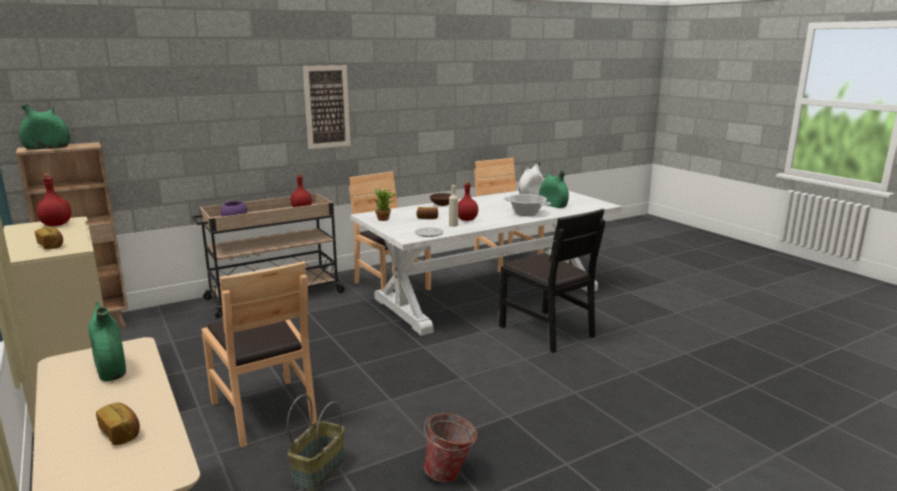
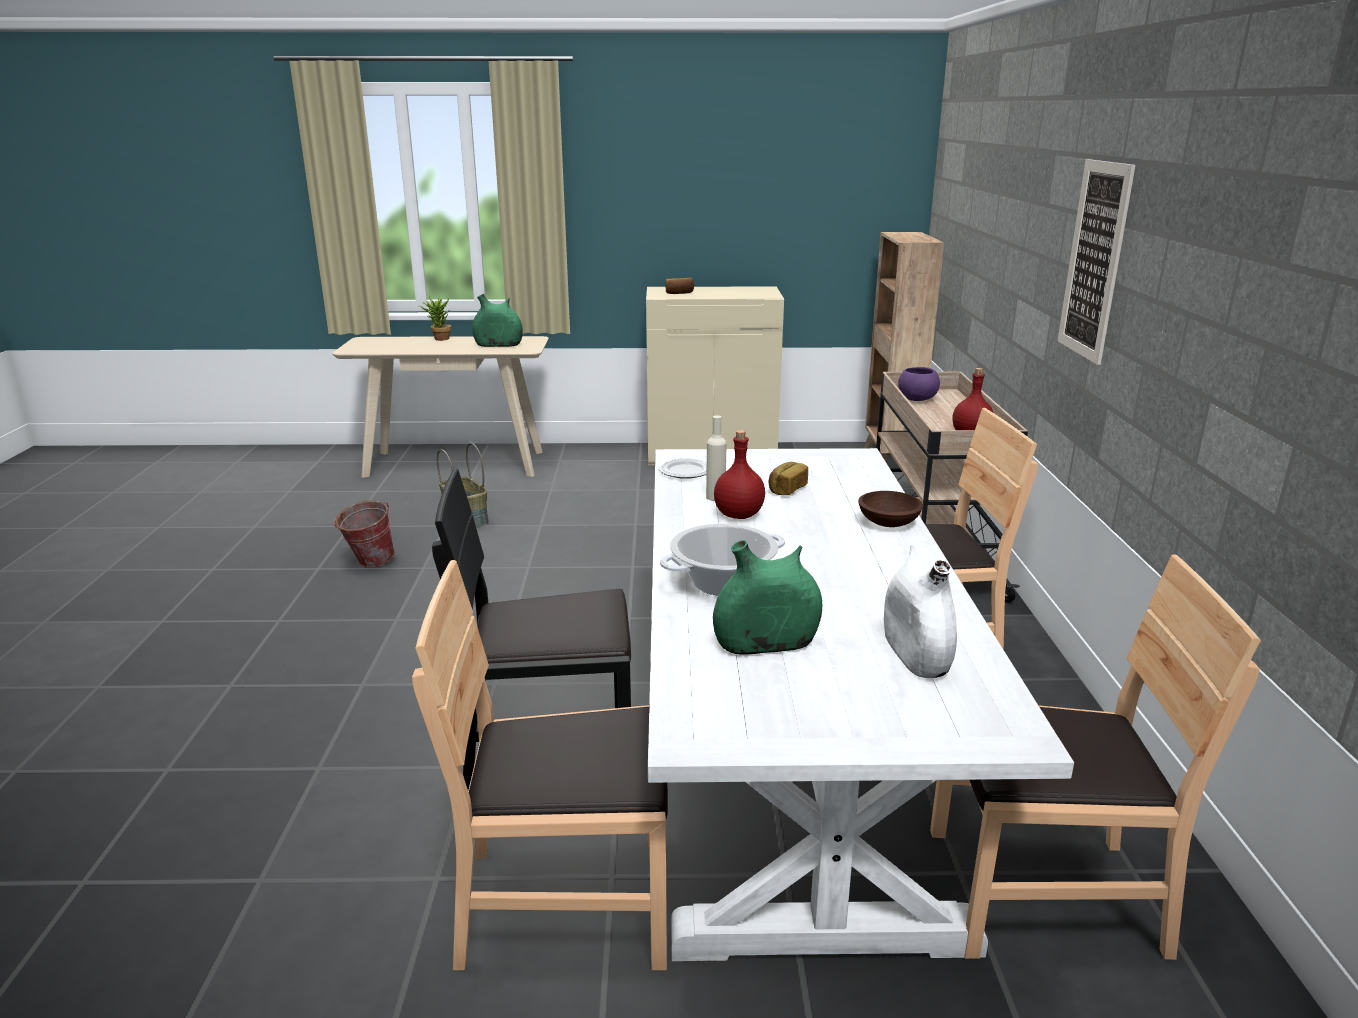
camera: 120 degrees right, 5 degrees up
(47, 148) = (900, 235): green vase -> none
(56, 224) = (757, 293): red bottle -> none
(121, 433) = (409, 346): bread -> none
(264, 411) = (592, 511): brown chair -> brown chair (566, 902)
(385, 219) = (811, 461): potted plant -> potted plant (439, 339)

